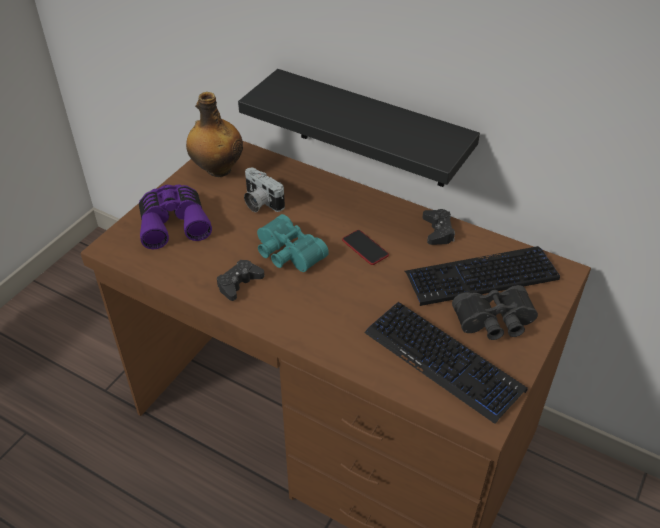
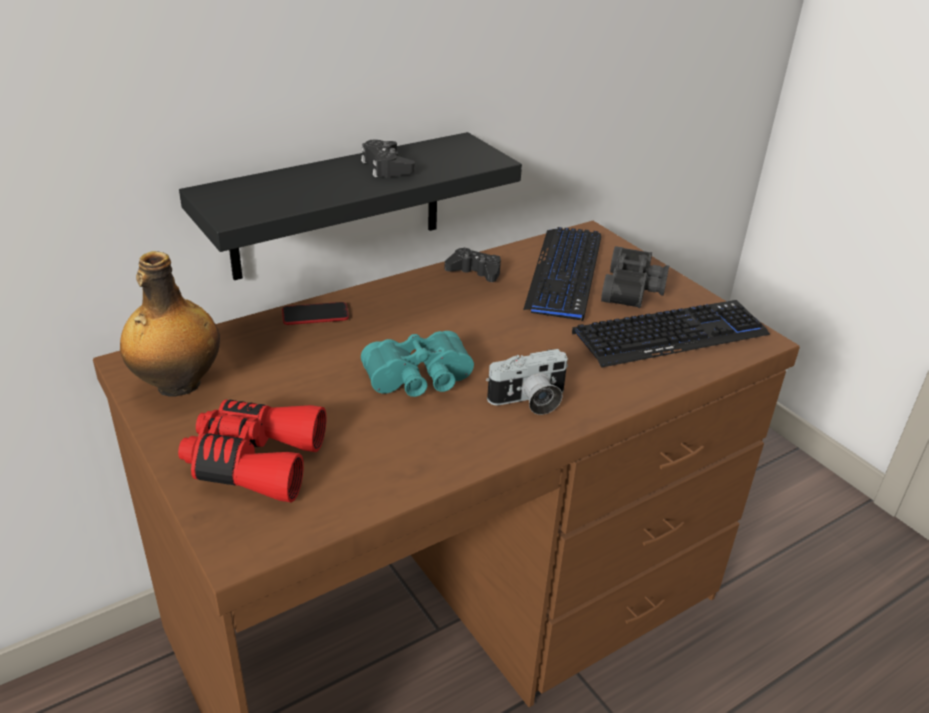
camera: 65 degrees left, 10 degrees down
(173, 223) = (253, 462): purple binoculars -> red binoculars
(239, 283) = (443, 436): black game controller -> black game controller (386, 166)
(260, 202) = (295, 370): camera -> camera (529, 401)
(365, 248) = (460, 323): phone -> phone (315, 315)

